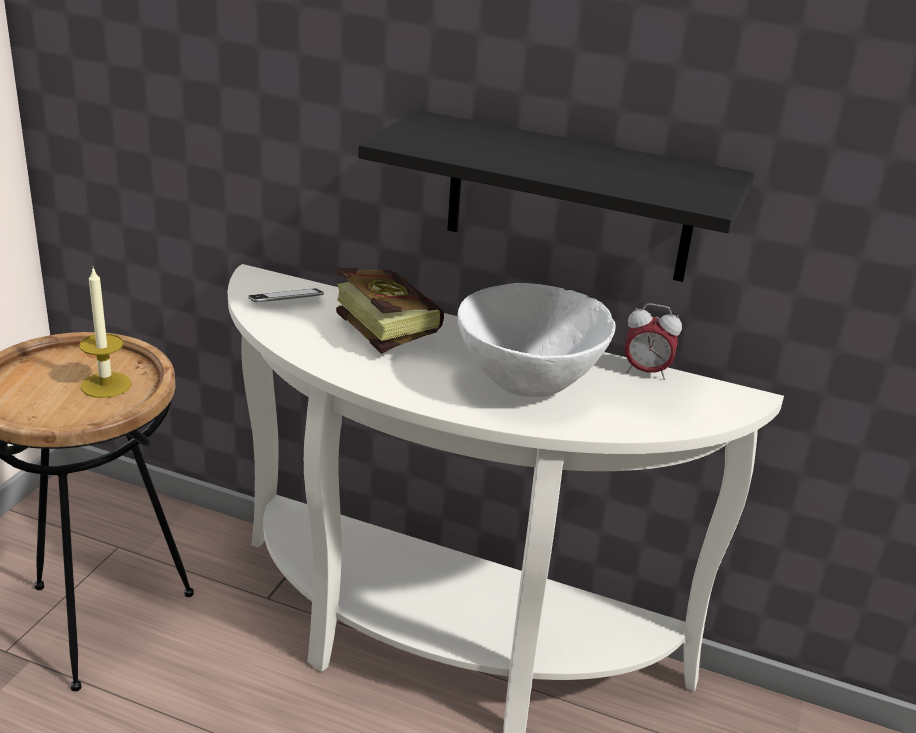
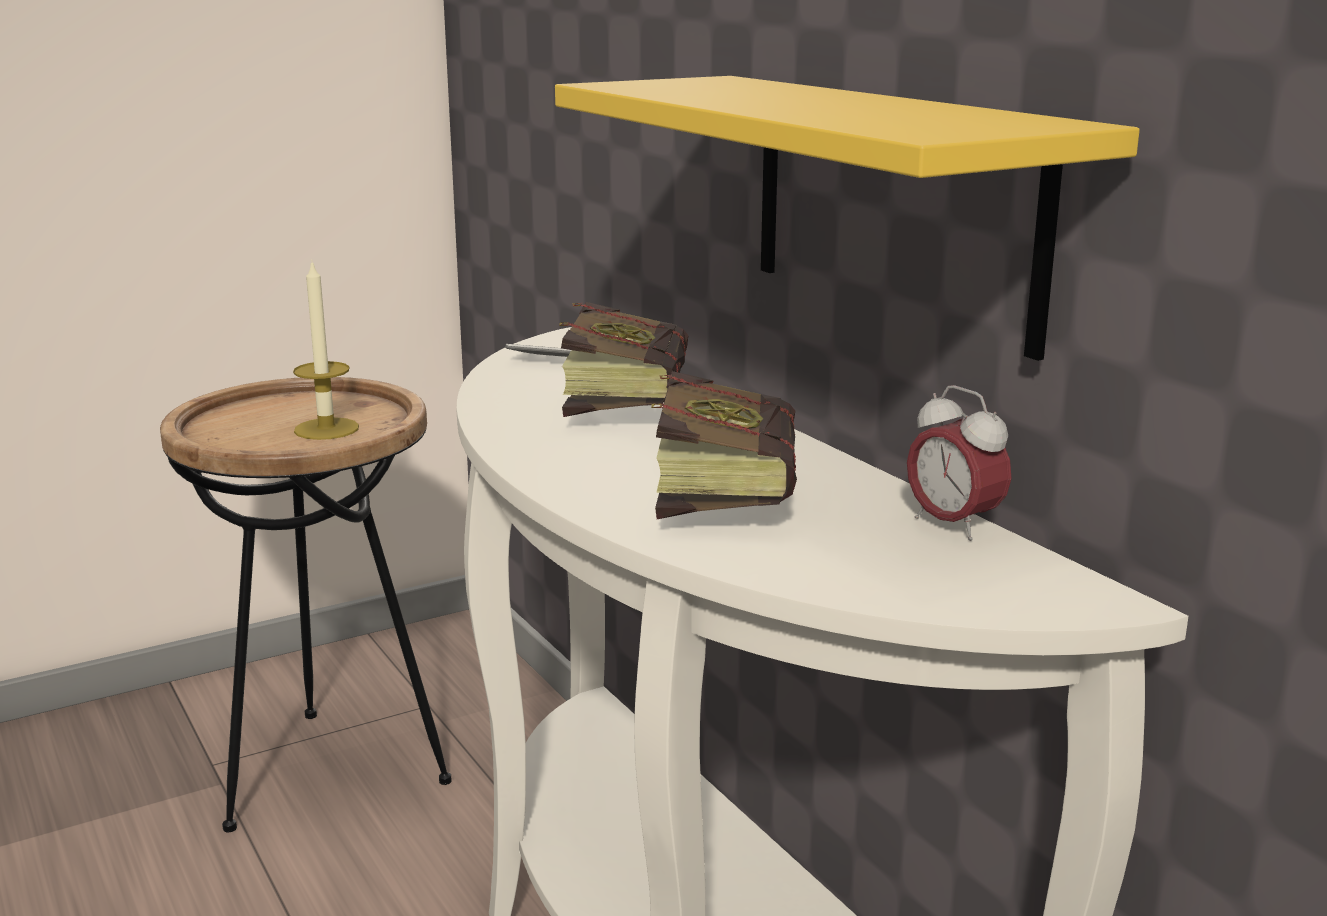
camera: 40 degrees right, 10 degrees down
(529, 385) = (725, 495): white bowl -> book
(569, 198) = (893, 205): black shelf -> yellow shelf

